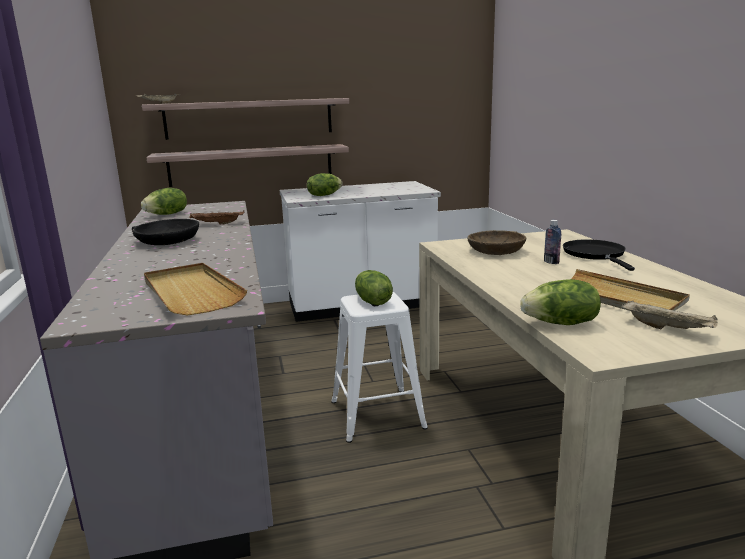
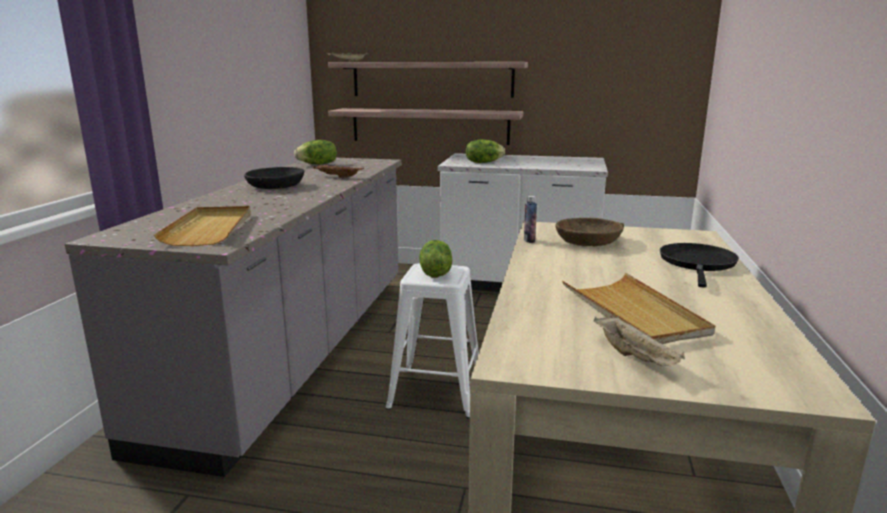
camera: 25 degrees right, 0 degrees up
(551, 262) = (628, 262): bottle -> bottle (529, 240)
(561, 323) = (523, 325): lettuce -> none

